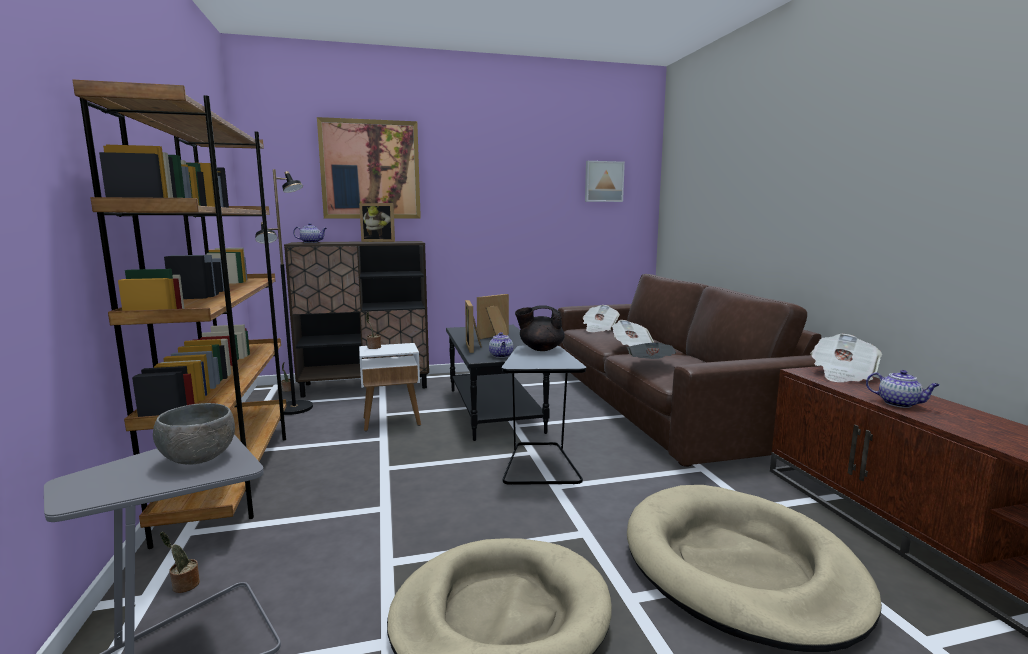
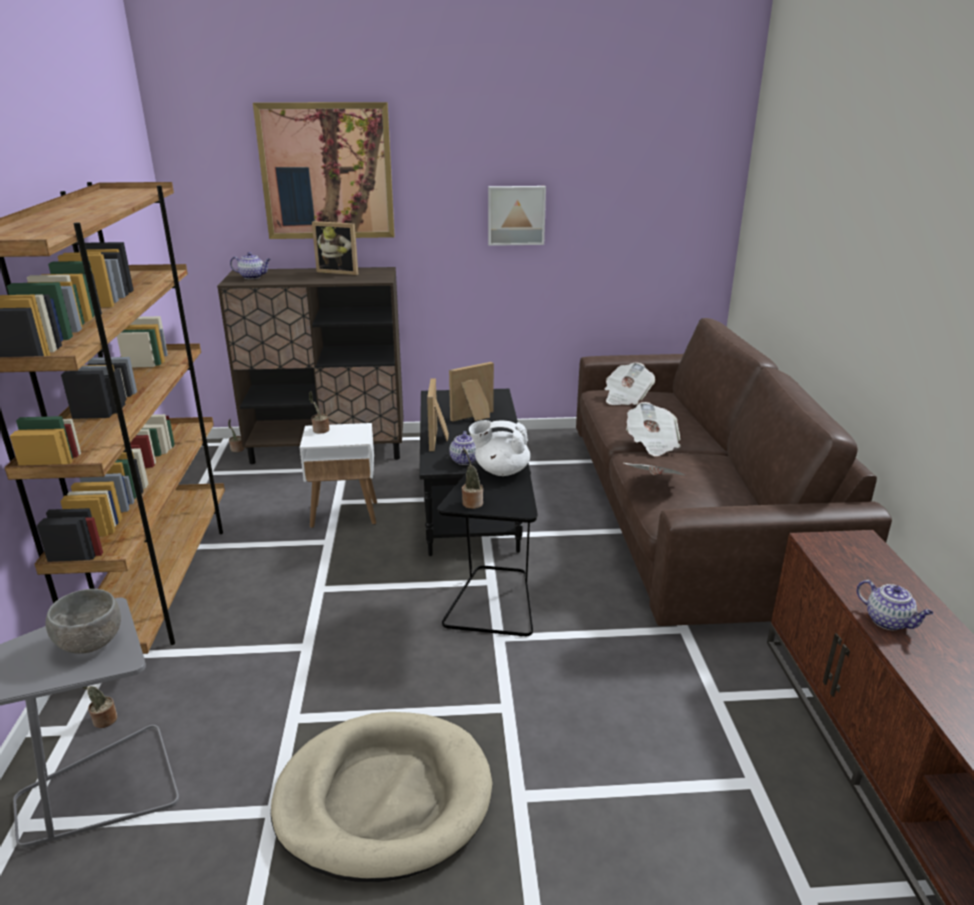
camera: 10 degrees right, 15 degrees up
(295, 408) = (240, 483): black floor lamp -> none
(528, 363) = (471, 502): none -> potted plant
(540, 349) = (500, 471): black teapot -> white teapot
(603, 181) = (658, 179): picture -> picture (516, 215)
(740, 568) = (654, 775): beige dog bed -> none
(842, 375) = (862, 554): newspaper -> none

